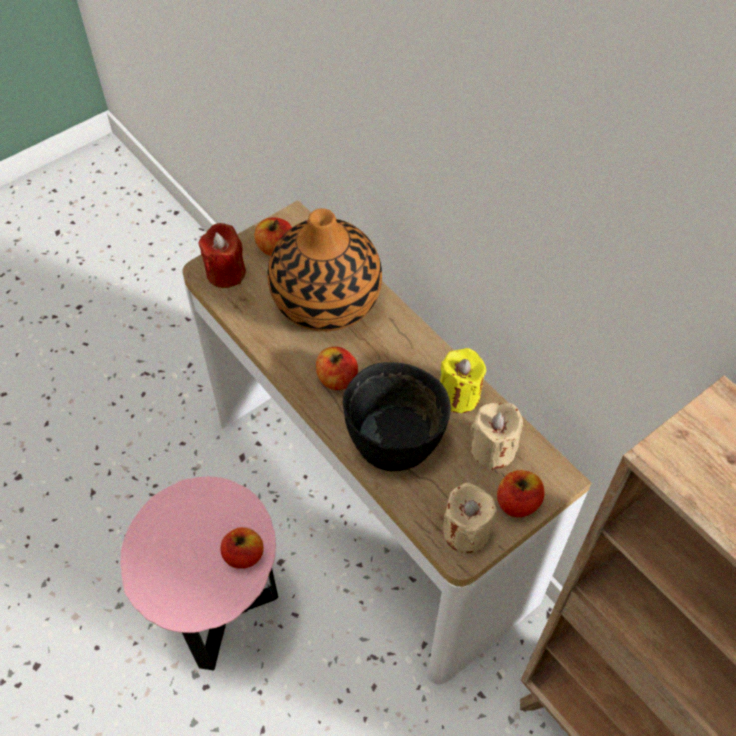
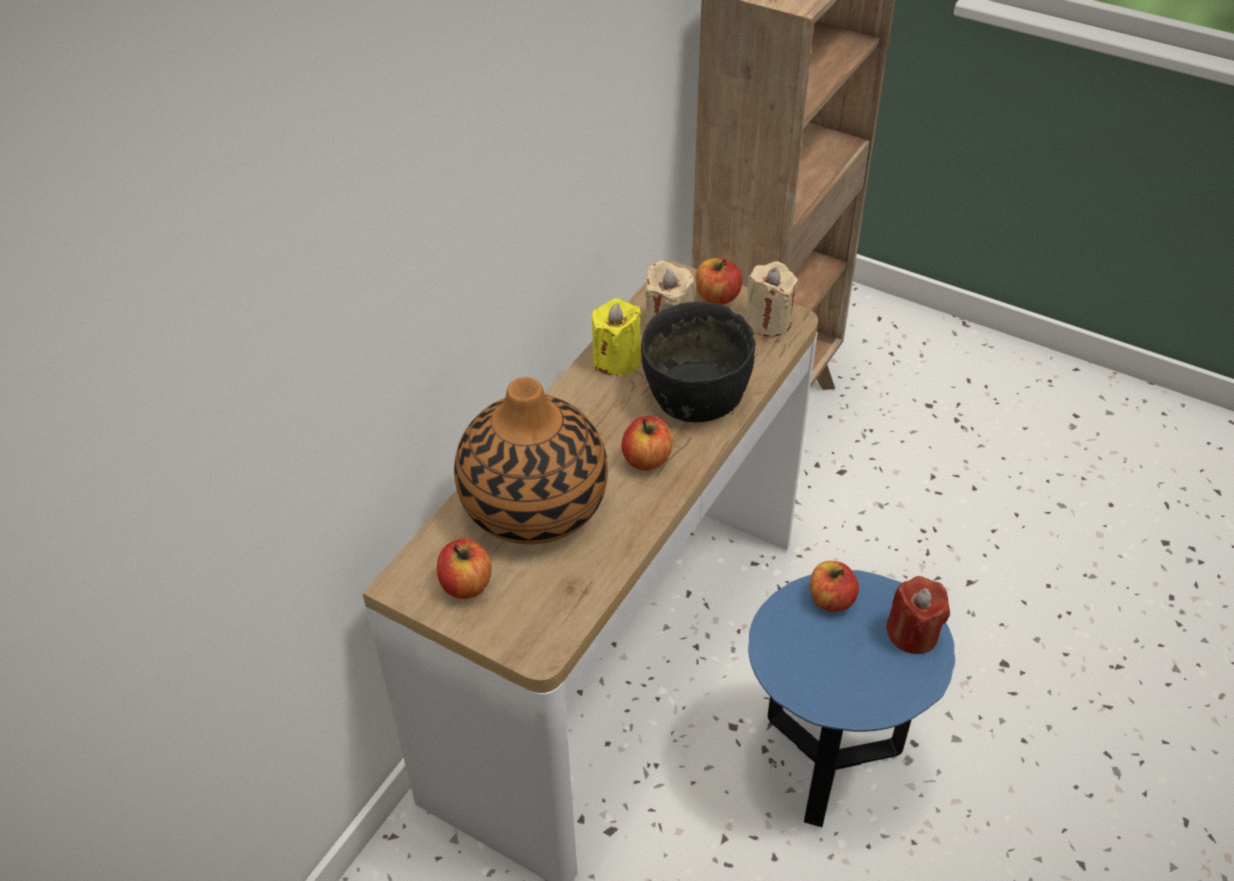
camera: 110 degrees left, 10 degrees down
(221, 614) = (827, 763): pink side table -> blue side table
(226, 273) = (533, 624): red candle -> red candle (912, 633)

